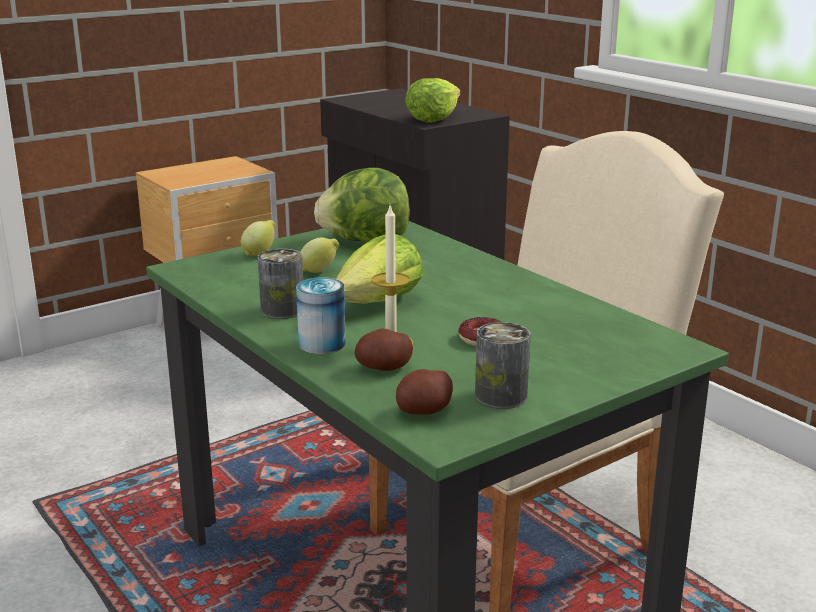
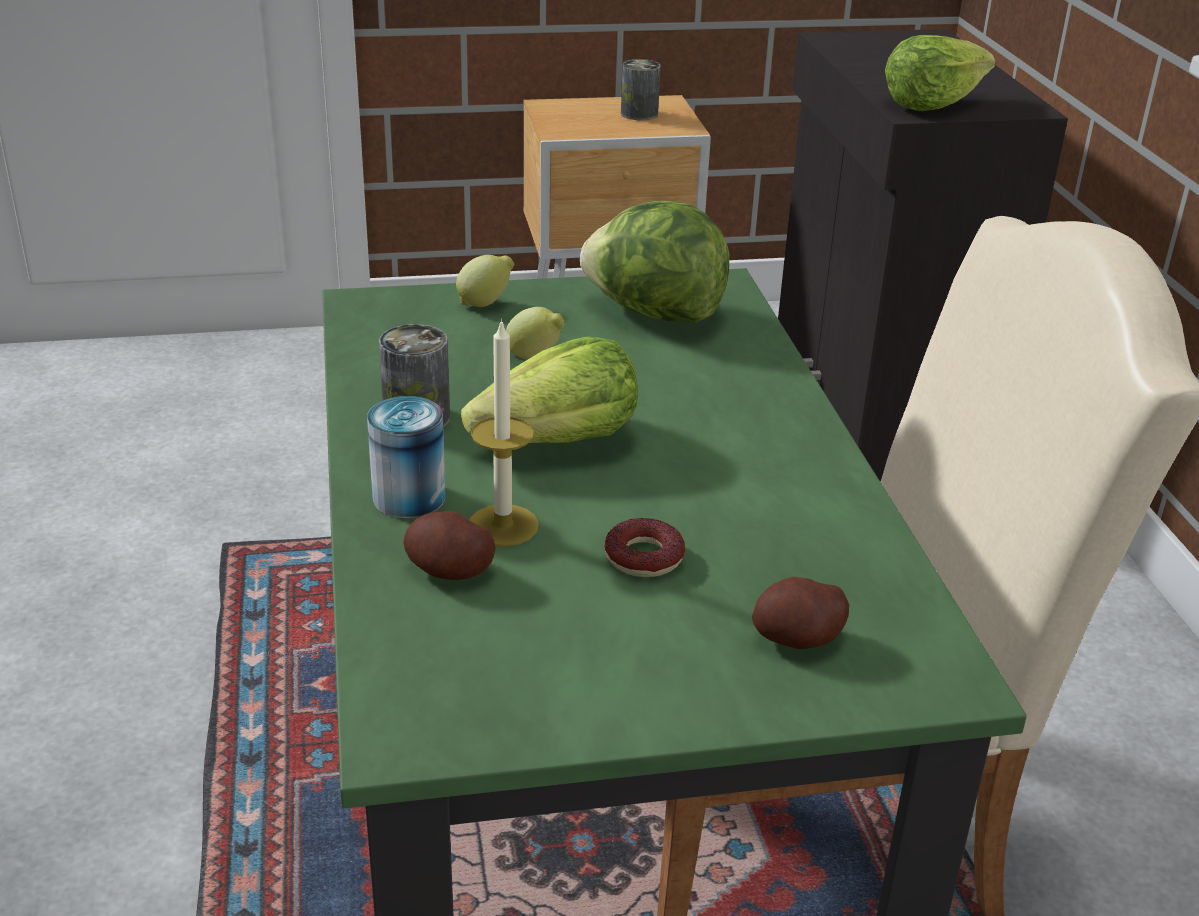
camera: 25 degrees right, 10 degrees up
(424, 411) = (424, 674): potato -> potato (798, 638)
(501, 396) = (561, 683): can -> can (639, 114)

